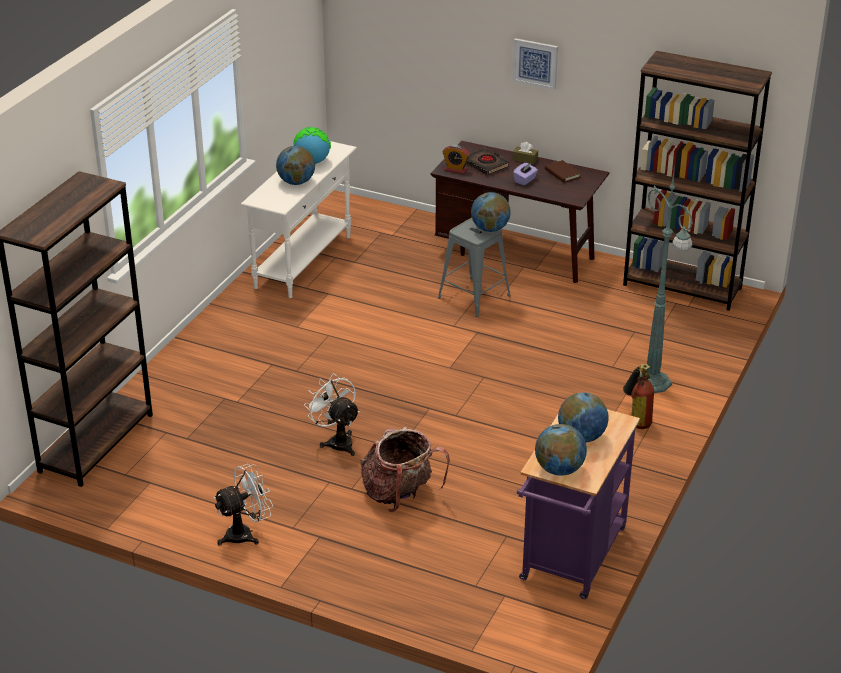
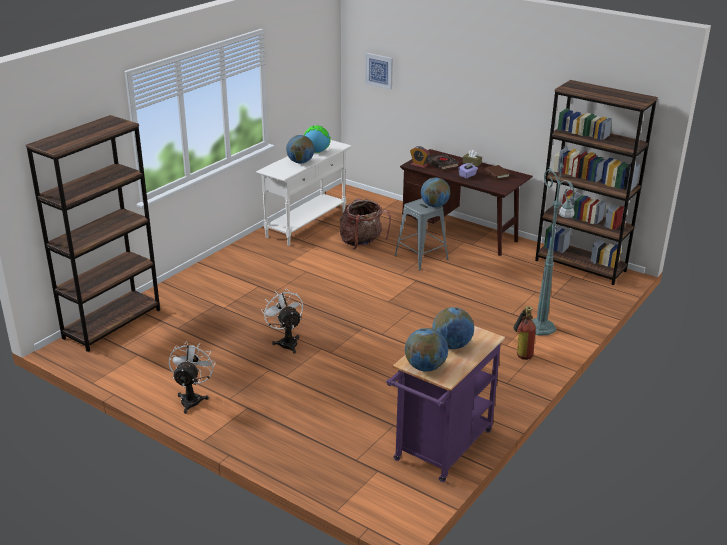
camera: 10 degrees right, 5 degrees down
(245, 533) = (192, 398): white fan -> white fan turned 60 degrees counterclockwise
(400, 494) = (320, 385): backpack -> backpack (362, 242)
(535, 63) = (483, 90): picture -> picture (379, 70)

